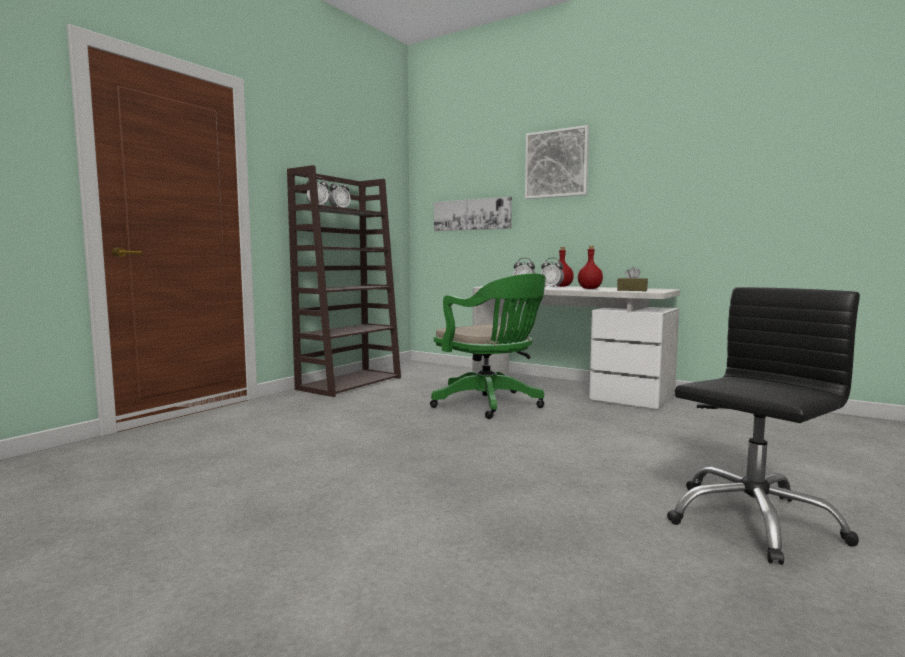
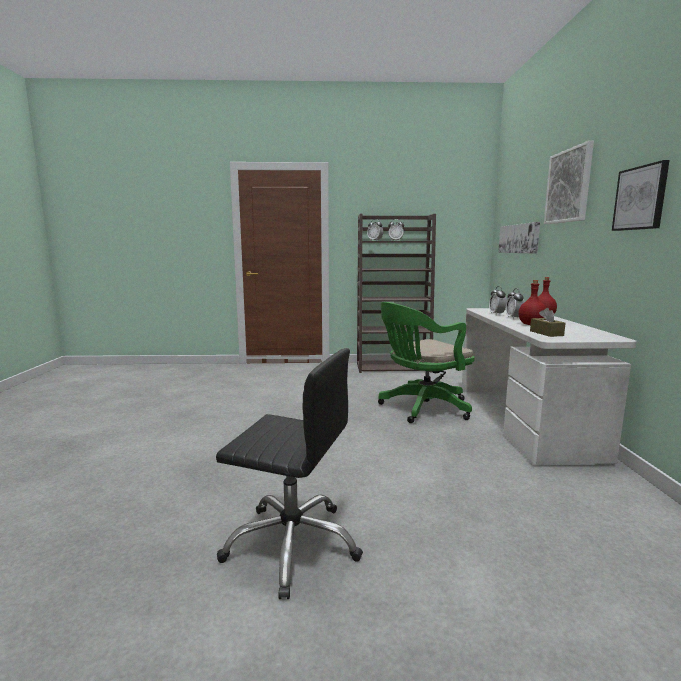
camera: 55 degrees right, 5 degrees up
(490, 404) = (421, 408): green office chair -> green office chair turned 45 degrees clockwise
(659, 177) = (640, 198): none -> picture

